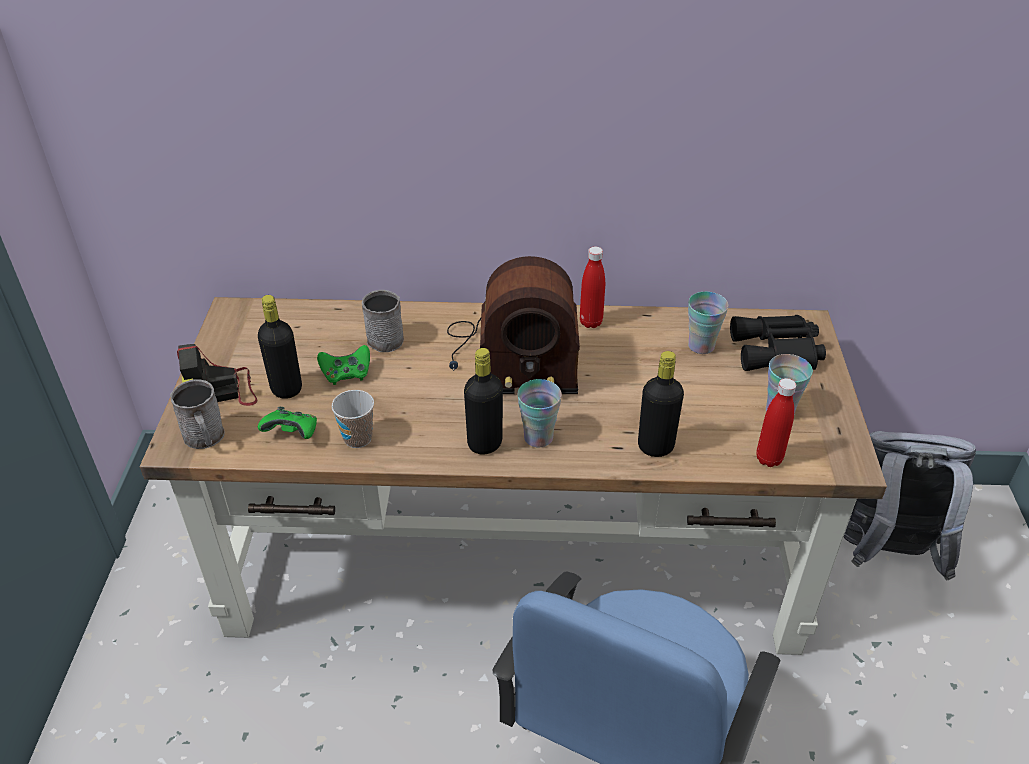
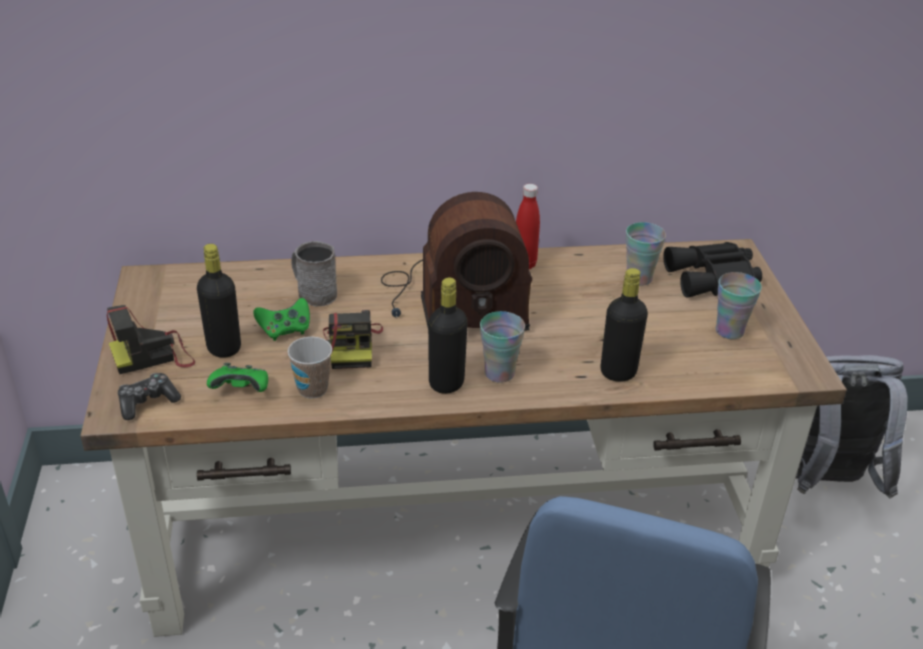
camera: 10 degrees left, 5 degrees down
(205, 438) = (147, 402): grey mug -> game controller
(405, 396) = (352, 346): none -> camera
(768, 459) = (730, 374): red bottle -> none

